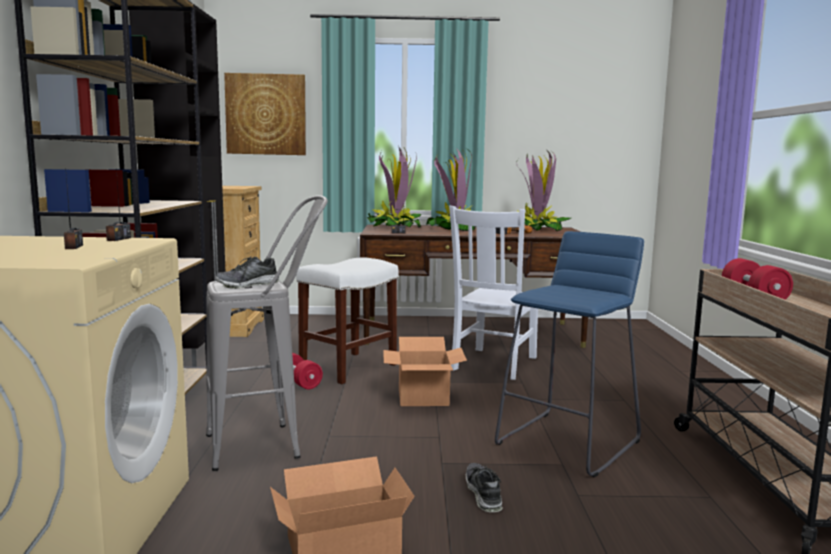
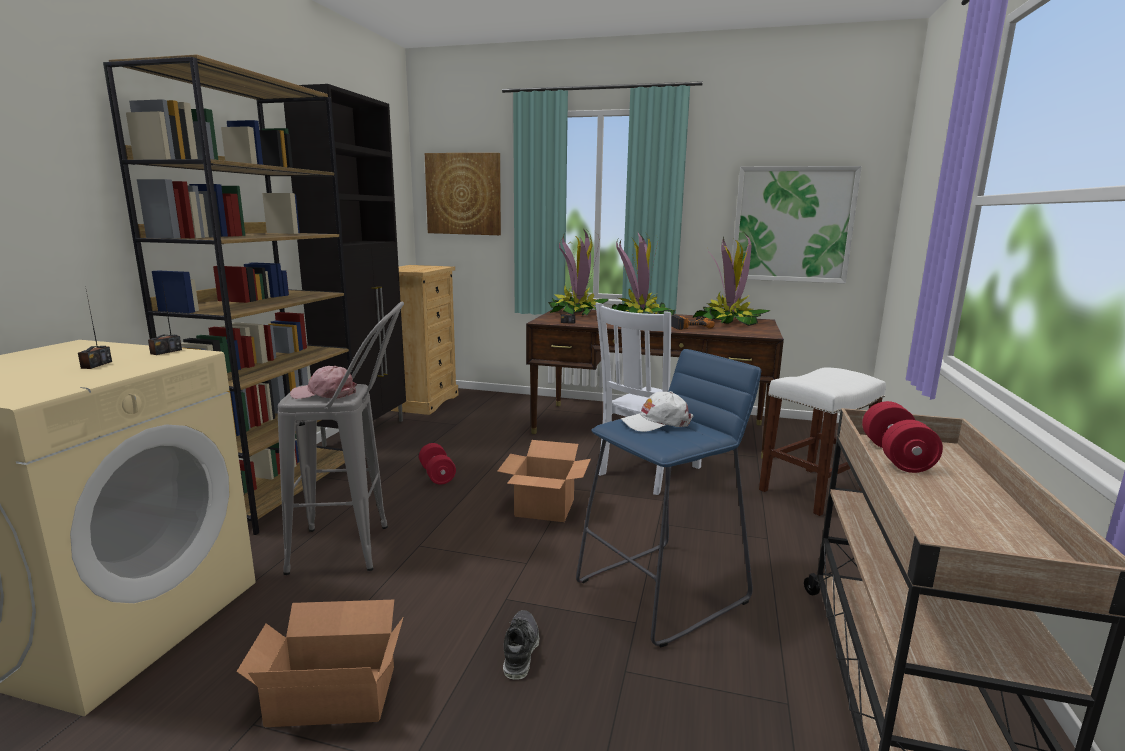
camera: 15 degrees right, 5 degrees up
(248, 285) = (324, 394): shoe -> pink cap
(349, 367) = (497, 461): white stool -> white stool (813, 490)
(562, 290) = (656, 423): none -> white cap
(578, 144) = (792, 224): none -> picture

